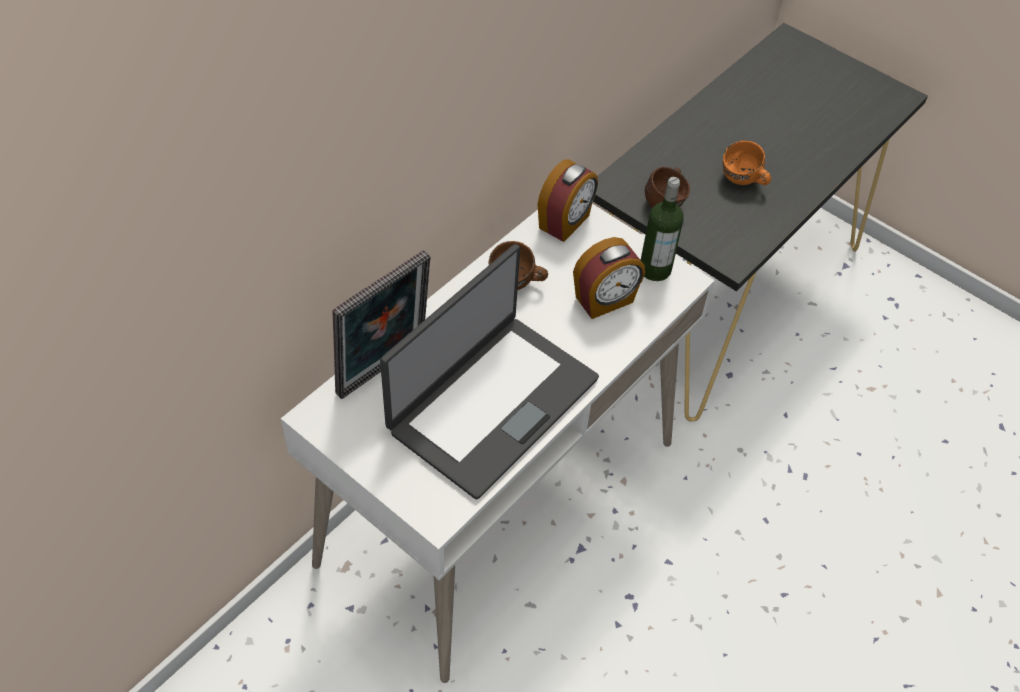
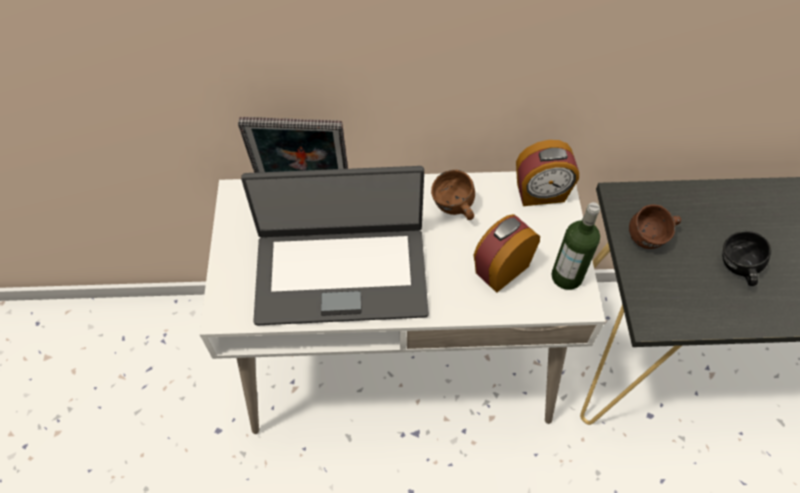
camera: 50 degrees right, 5 degrees up
(605, 301) = (501, 269): alarm clock -> alarm clock turned 120 degrees clockwise
(743, 182) = (737, 270): orange mug -> black mug

